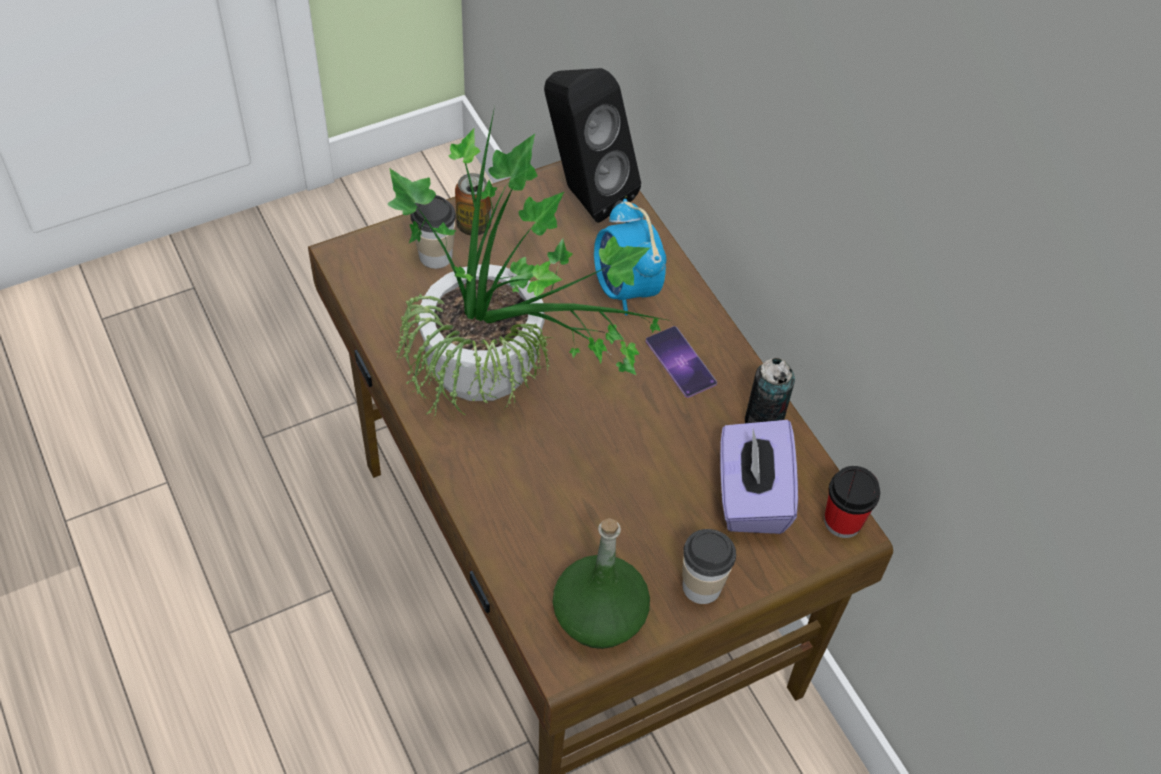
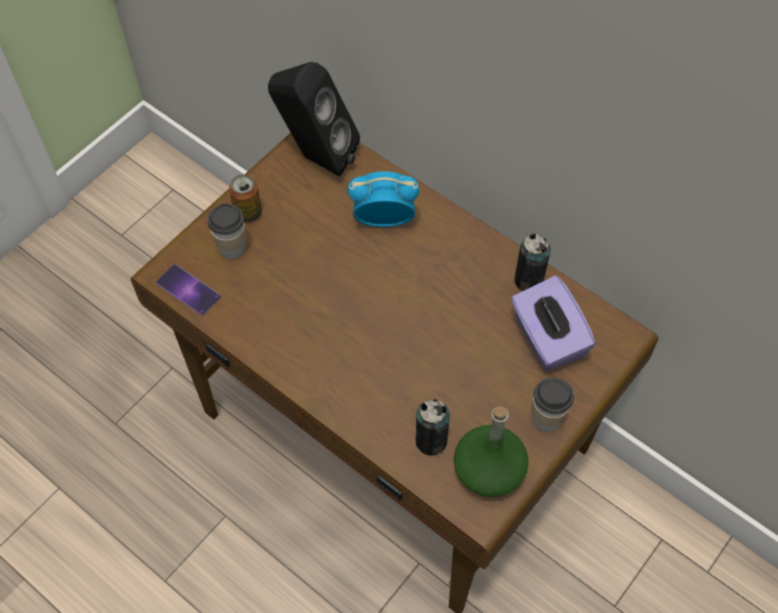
camera: 20 degrees left, 5 degrees up
(505, 381) = (333, 324): potted plant -> none
(548, 555) = (431, 441): none -> can
(625, 289) = (383, 219): alarm clock -> alarm clock turned 135 degrees clockwise
(680, 362) = (450, 259): phone -> phone (188, 290)
(843, 521) = (616, 331): cup -> none

